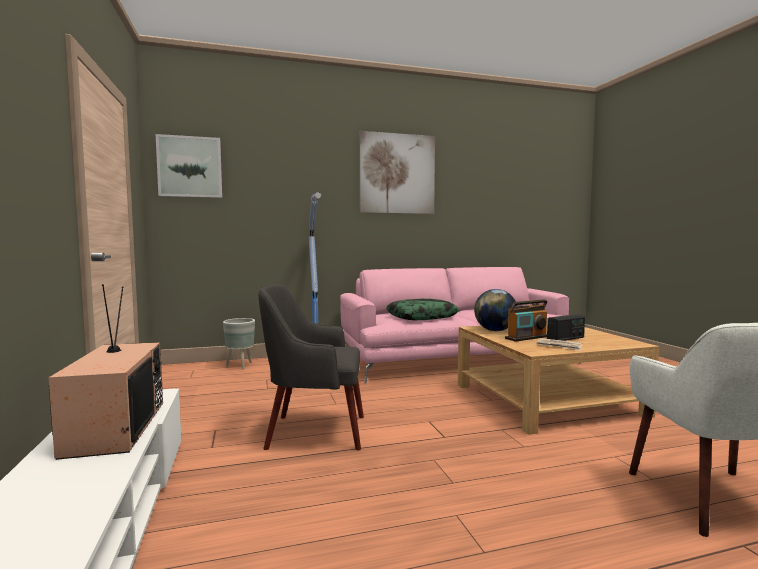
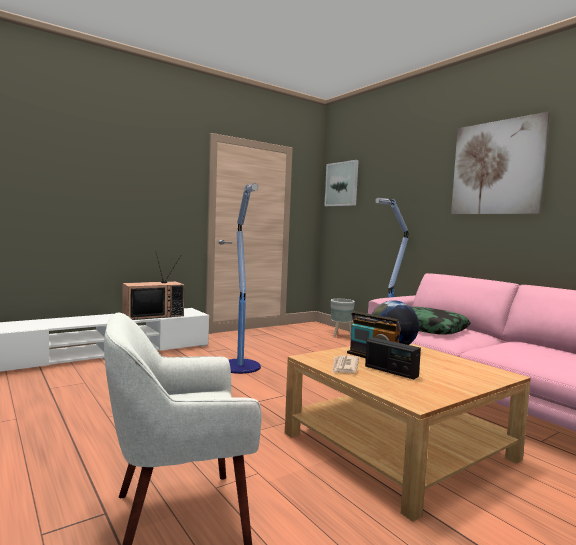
camera: 70 degrees right, 0 degrees up
(314, 432) = (240, 367): grey armchair -> floor lamp

